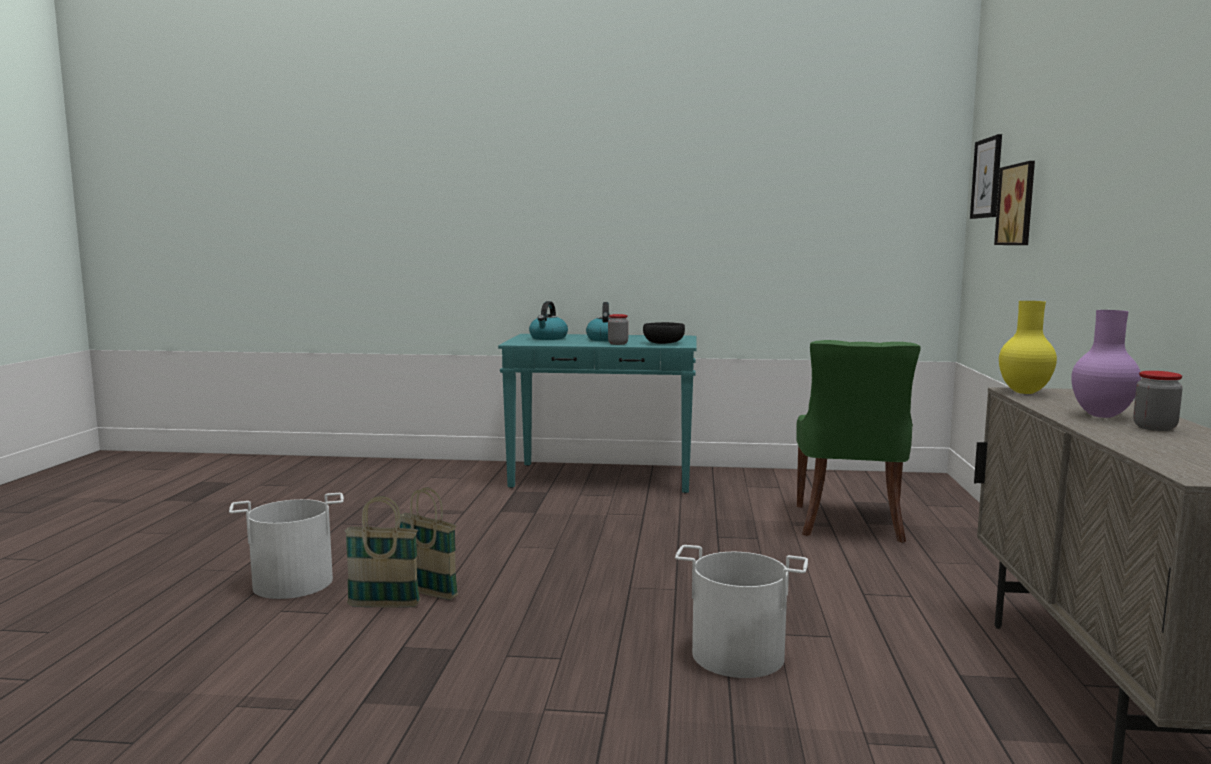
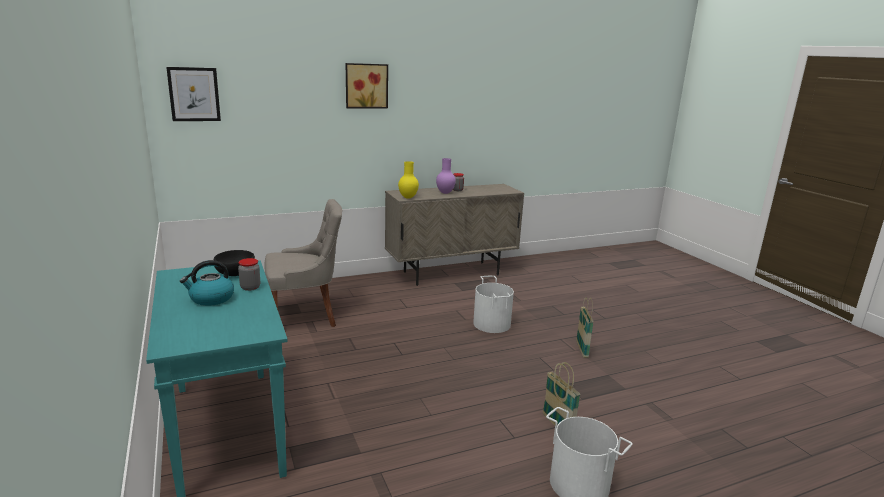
camera: 120 degrees left, 10 degrees up
(428, 593) = (527, 418): basket -> basket (582, 349)
(548, 338) = (210, 327): kettle -> none
(850, 524) = (305, 316): green chair -> grey chair
(1019, 205) = (260, 114): picture -> picture (366, 86)

